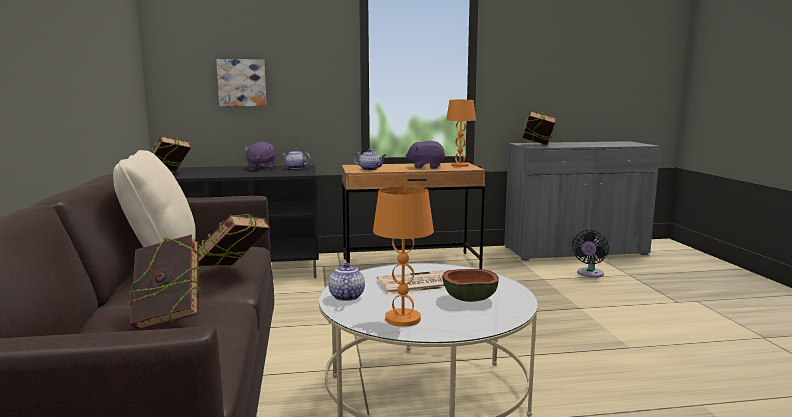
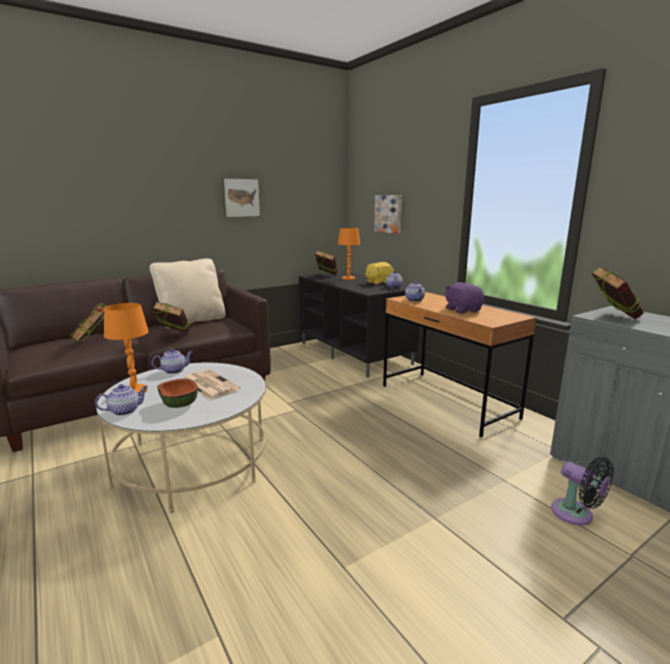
camera: 65 degrees right, 5 degrees up
(78, 50) = (240, 197): none -> picture
(261, 168) = (378, 282): purple plush toy -> yellow plush toy
(460, 165) = (501, 317): orange table lamp -> orange table lamp (348, 278)
(468, 324) = (125, 410): none -> teapot
(589, 274) = (576, 514): black fan -> black fan turned 135 degrees counterclockwise

